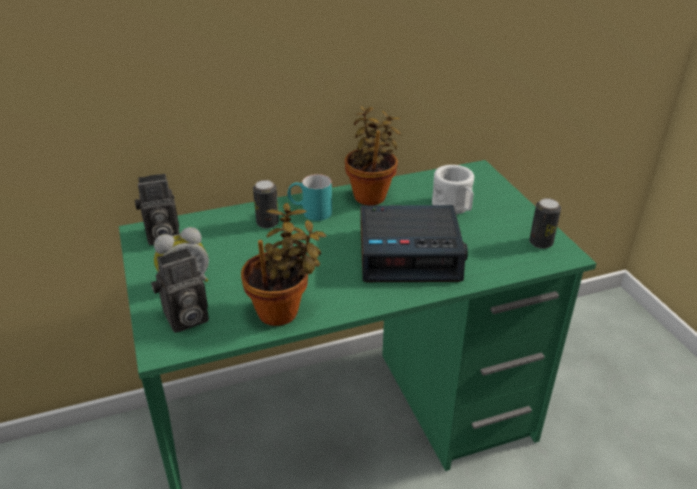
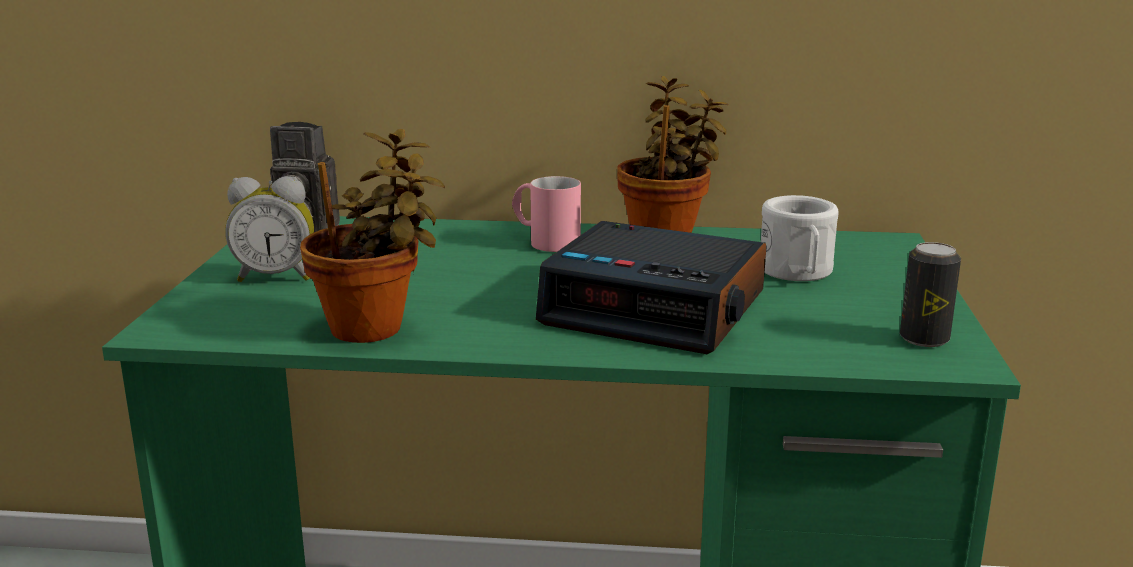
camera: 25 degrees right, 15 degrees down
(184, 319) = (229, 310): camera -> none
(267, 223) = (467, 242): can -> none
(310, 212) = (545, 241): turquoise mug -> pink mug

